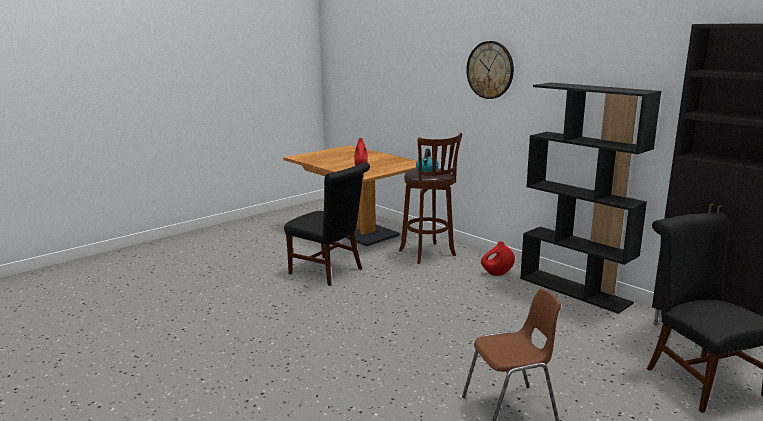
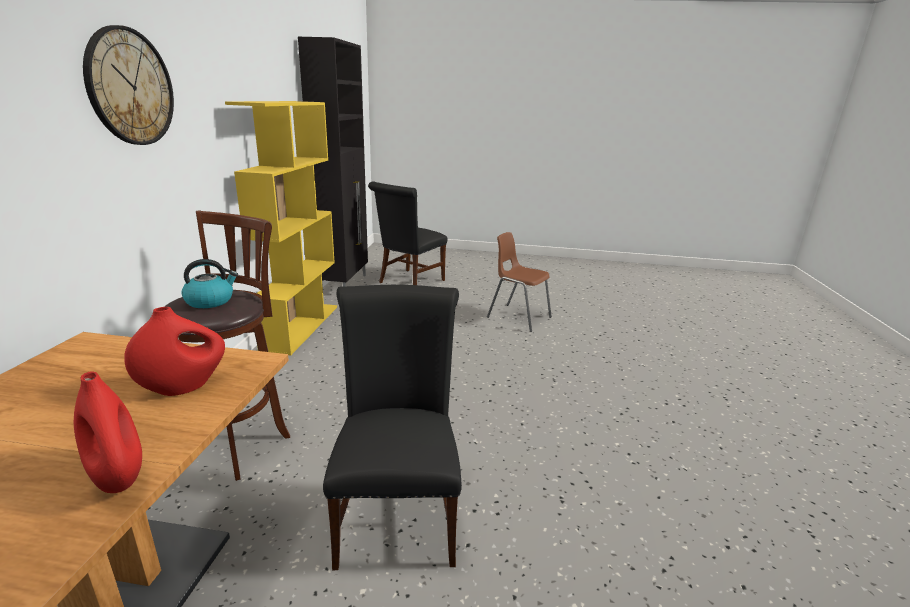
camera: 130 degrees left, 5 degrees up
(497, 273) = (285, 370): red vase -> red vase (118, 477)
(575, 290) = (301, 327): black bookcase -> yellow bookcase

